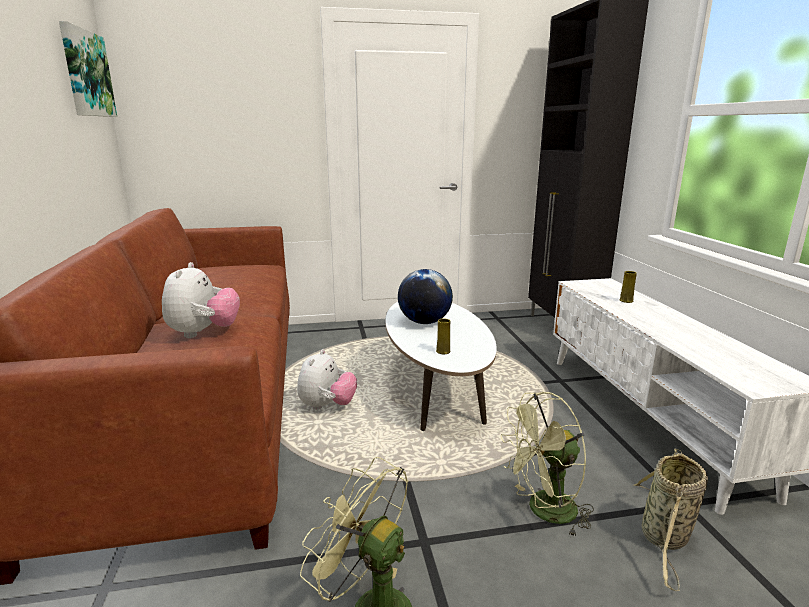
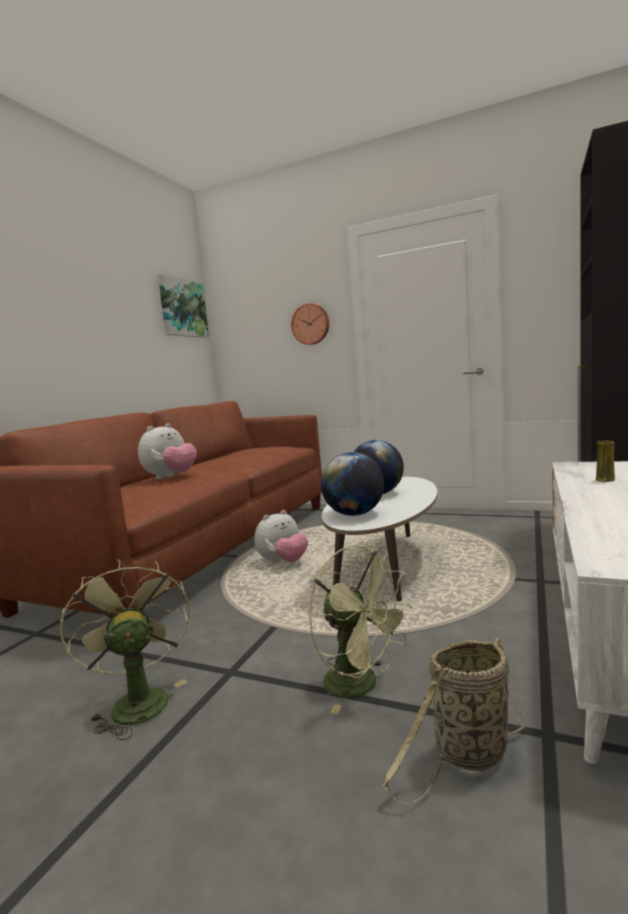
camera: 35 degrees right, 10 degrees down
(270, 117) = (310, 324): none -> wall clock
(443, 351) = (354, 514): yellow vase -> globe
(544, 512) = (361, 685): green fan -> green fan turned 150 degrees counterclockwise

